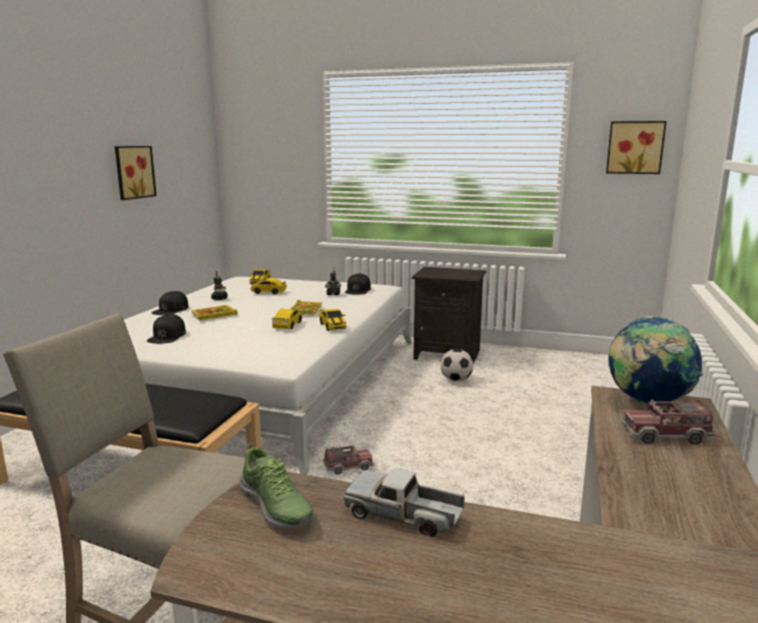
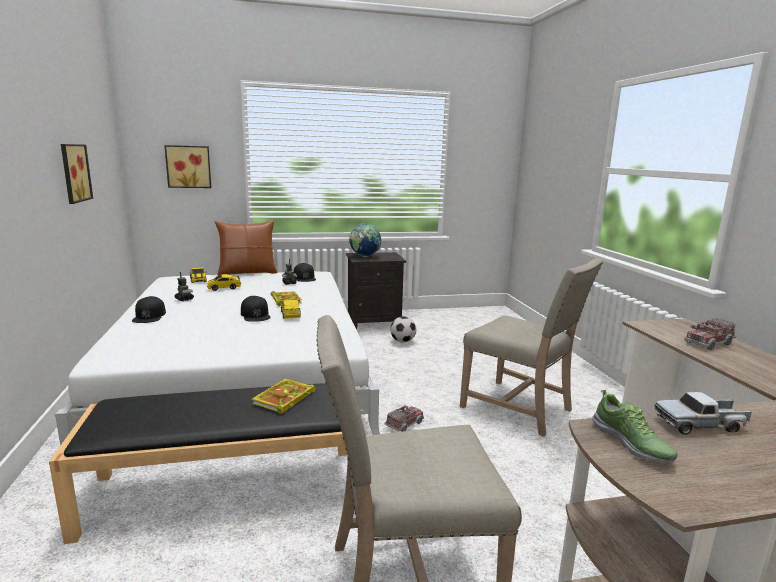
camera: 30 degrees left, 0 degrees up
(167, 336) = (190, 341): black cap -> black cap (255, 315)
(213, 315) = (207, 315): book -> book (283, 399)
(276, 507) = (631, 443): shoe -> shoe turned 45 degrees clockwise
(315, 280) = (247, 273): none -> brown pillow
(332, 326) = (329, 310): toy car -> none
(506, 485) = (520, 408): none -> beige chair
(635, 147) = (491, 156): picture -> picture (188, 166)
(647, 403) = (666, 326): globe -> globe (364, 256)

